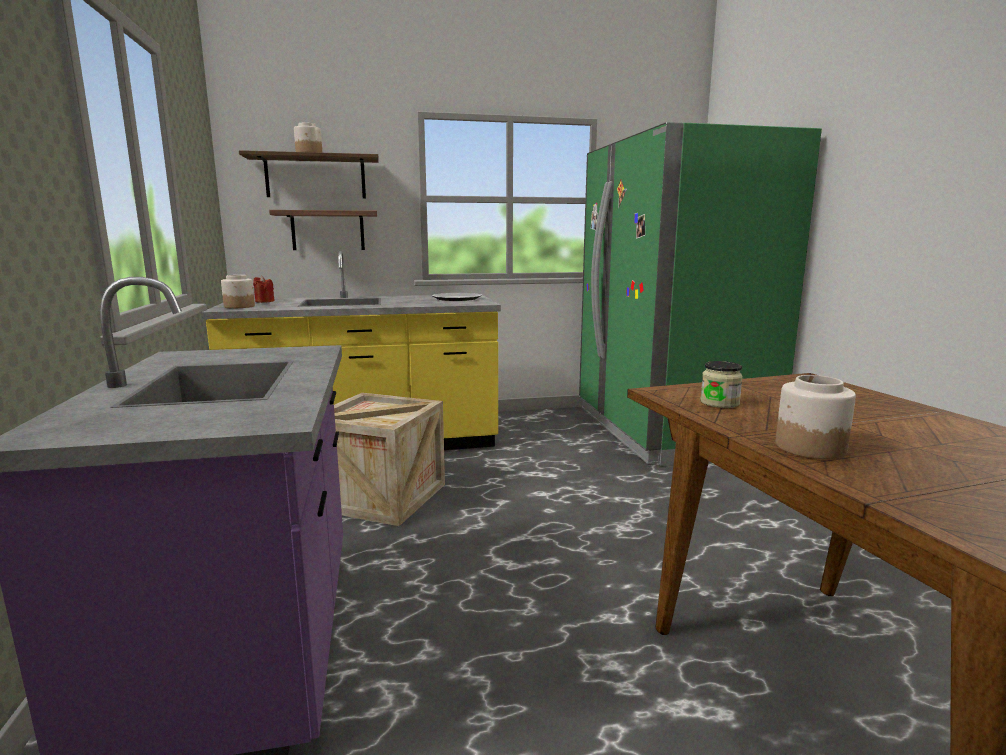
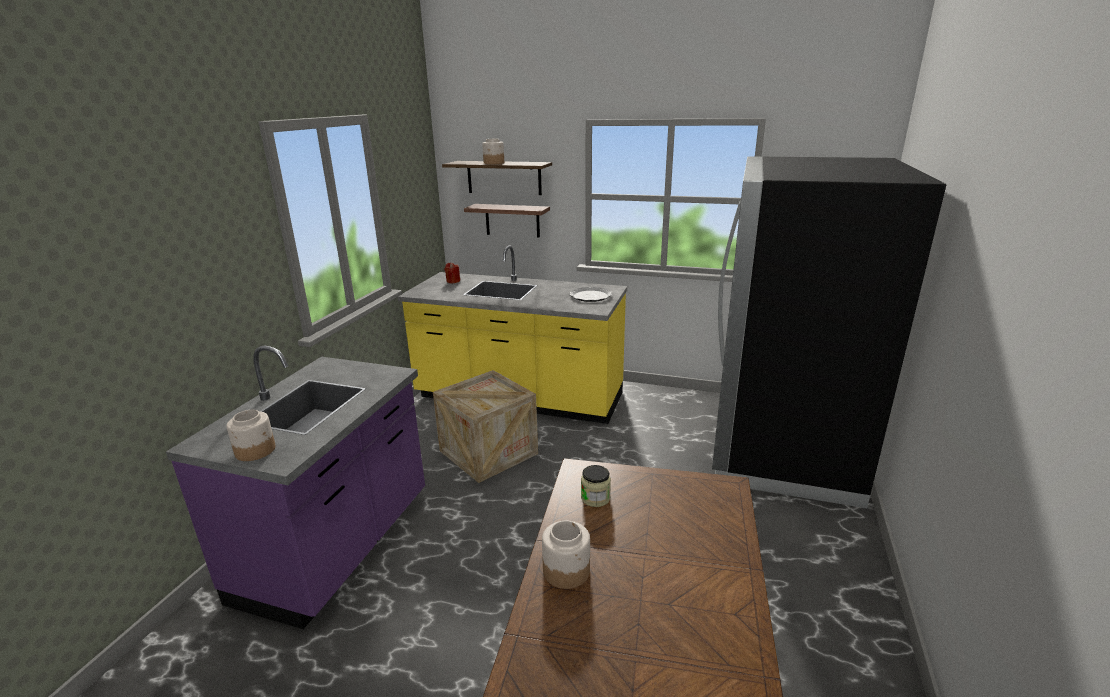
camera: 30 degrees right, 10 degrees up
(240, 306) = (428, 289): jar -> jar (256, 450)
(667, 430) = (781, 444): green fridge -> black fridge

